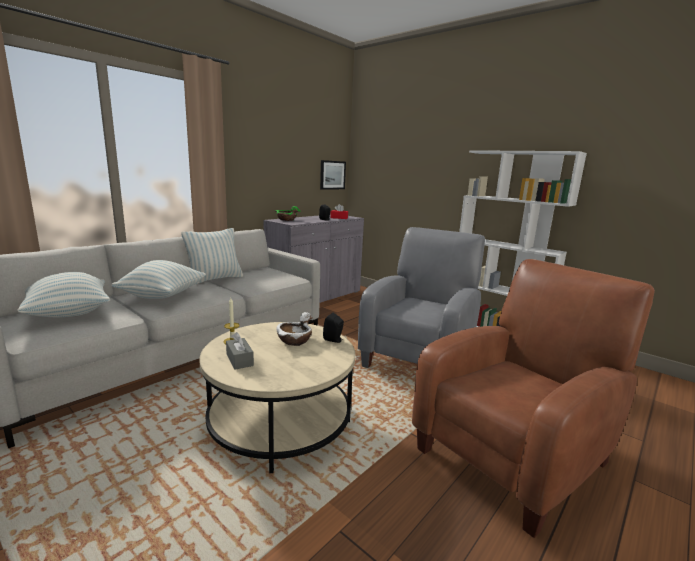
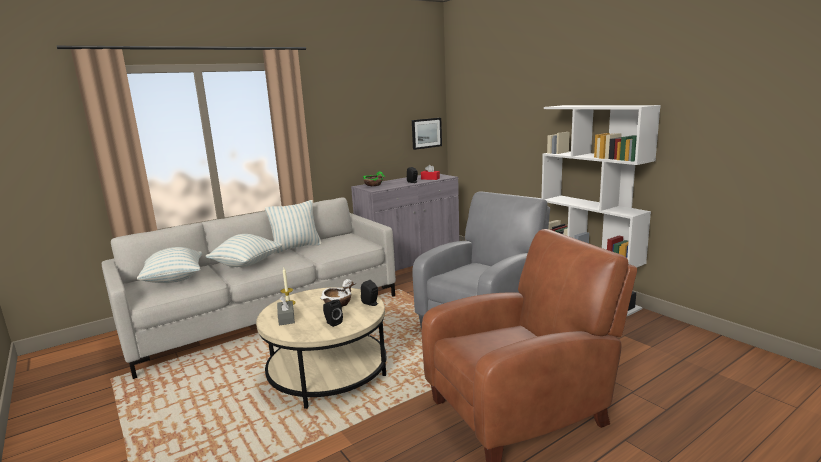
camera: 15 degrees right, 0 degrees up
(302, 364) = (332, 323): none -> black speaker

